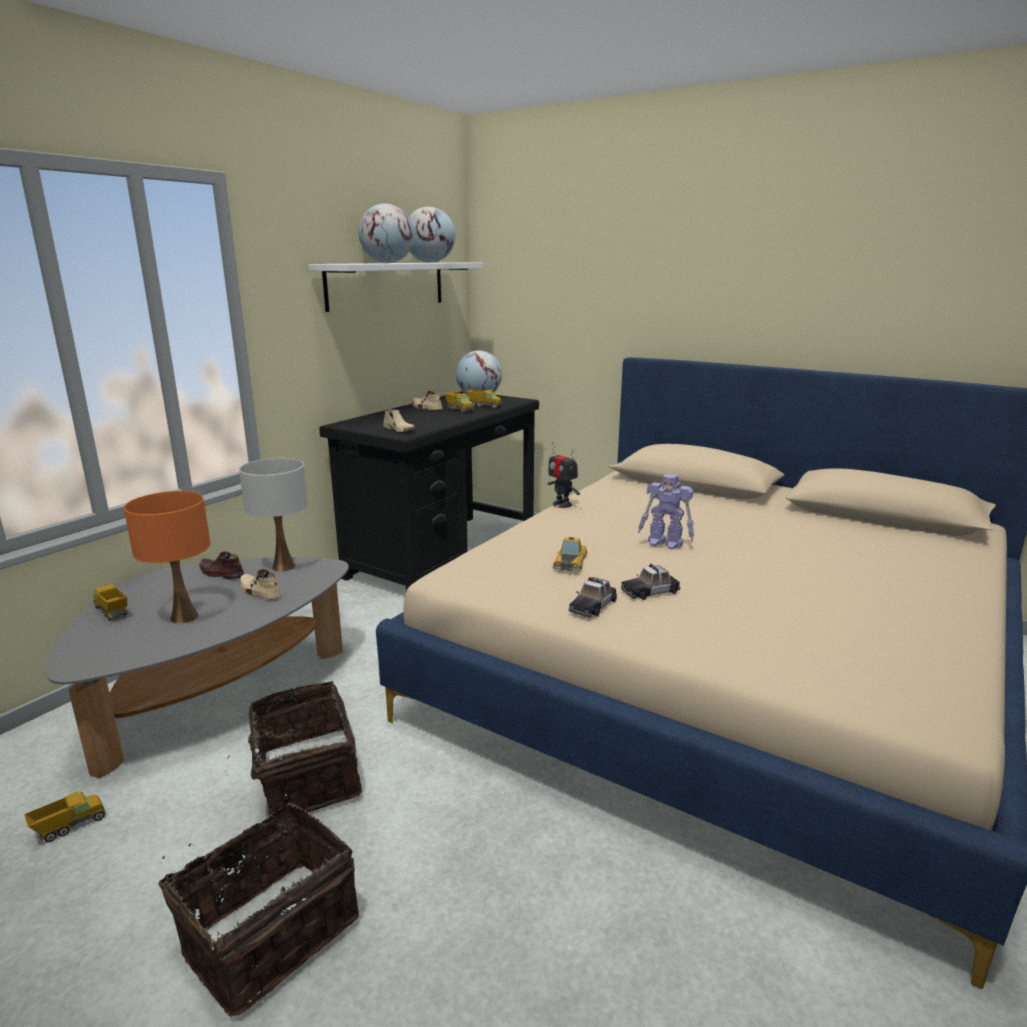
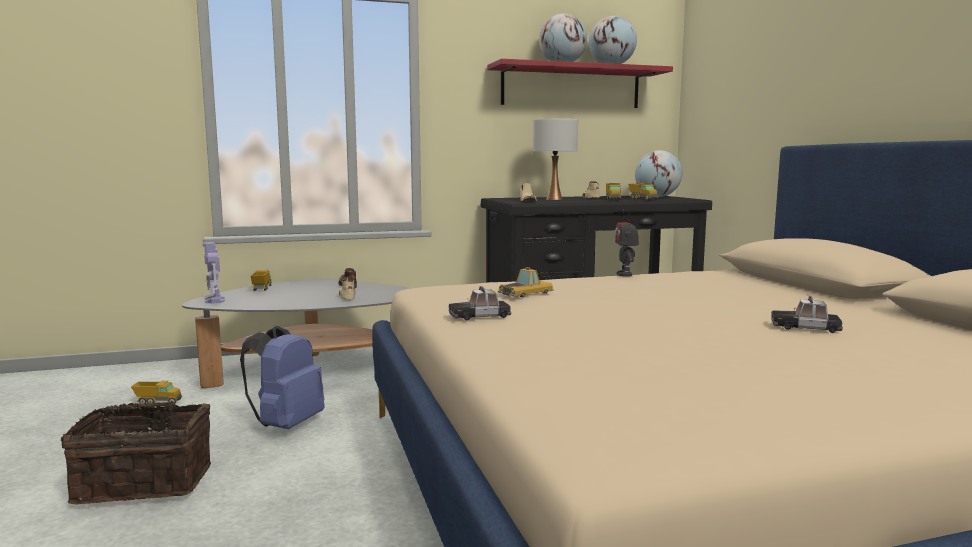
camera: 40 degrees right, 10 degrees down
(184, 617) = (287, 297): orange table lamp -> none
(283, 566) = (387, 289): white table lamp -> white table lamp (554, 199)
(305, 777) = (286, 424): basket -> blue backpack
(386, 285) = (571, 87): white shelf -> red shelf
(650, 591) = (552, 320): toy car -> toy car (805, 327)
(665, 543) = (650, 301): toy robot -> toy robot (214, 300)

